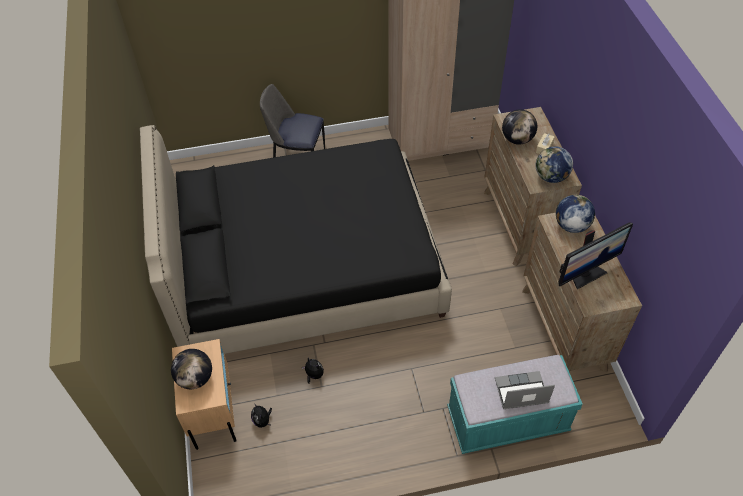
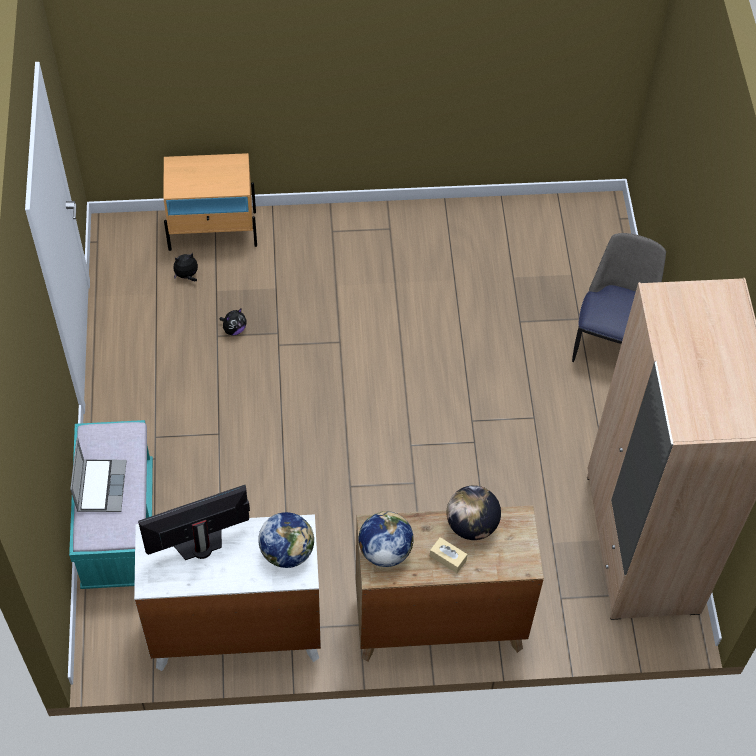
camera: 95 degrees right, 5 degrees up
(195, 378) = (202, 173): globe -> none
(304, 268) = (400, 334): black bed -> none
(563, 329) = (236, 631): brown dresser -> white dresser
(585, 274) = (200, 545): monitor -> monitor turned 90 degrees clockwise

